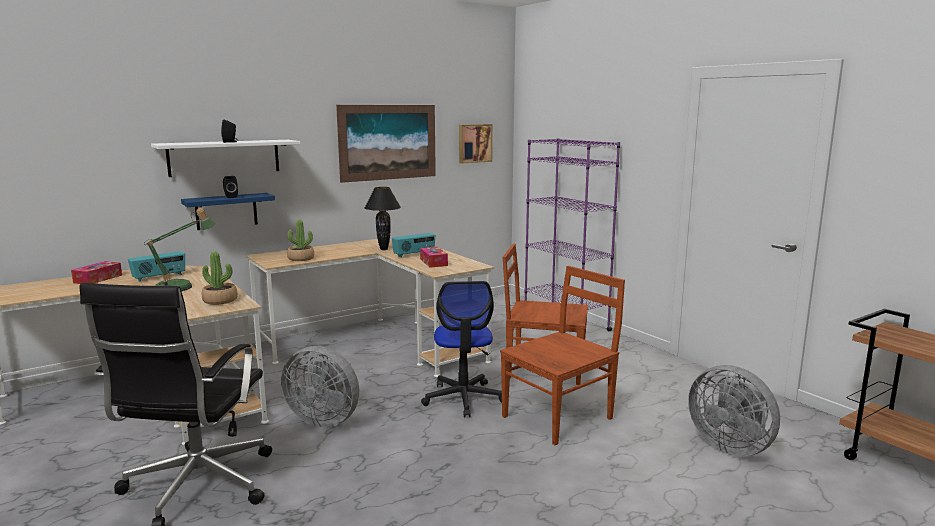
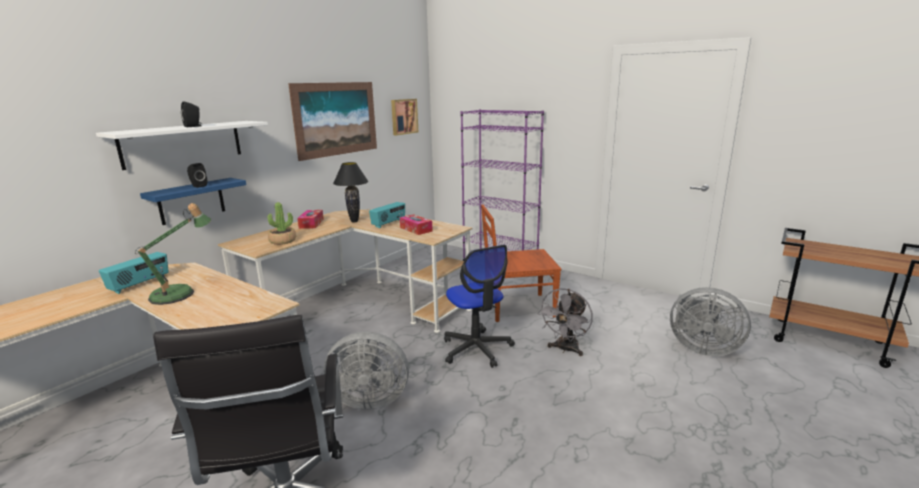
camera: 20 degrees left, 5 degrees up
(98, 279) = (58, 298): tissue box -> tissue box (311, 224)
(220, 300) = (245, 303): potted plant -> none
(559, 416) = (565, 349): brown chair -> grey fan

